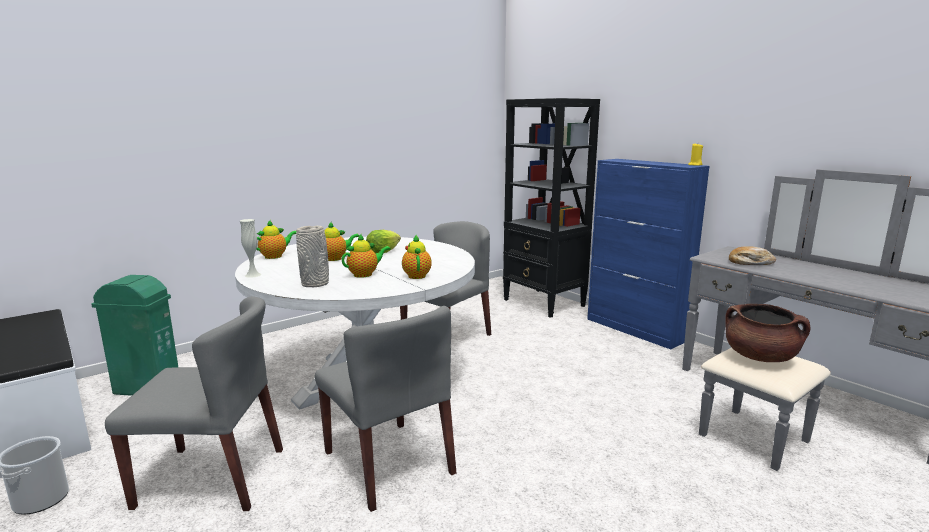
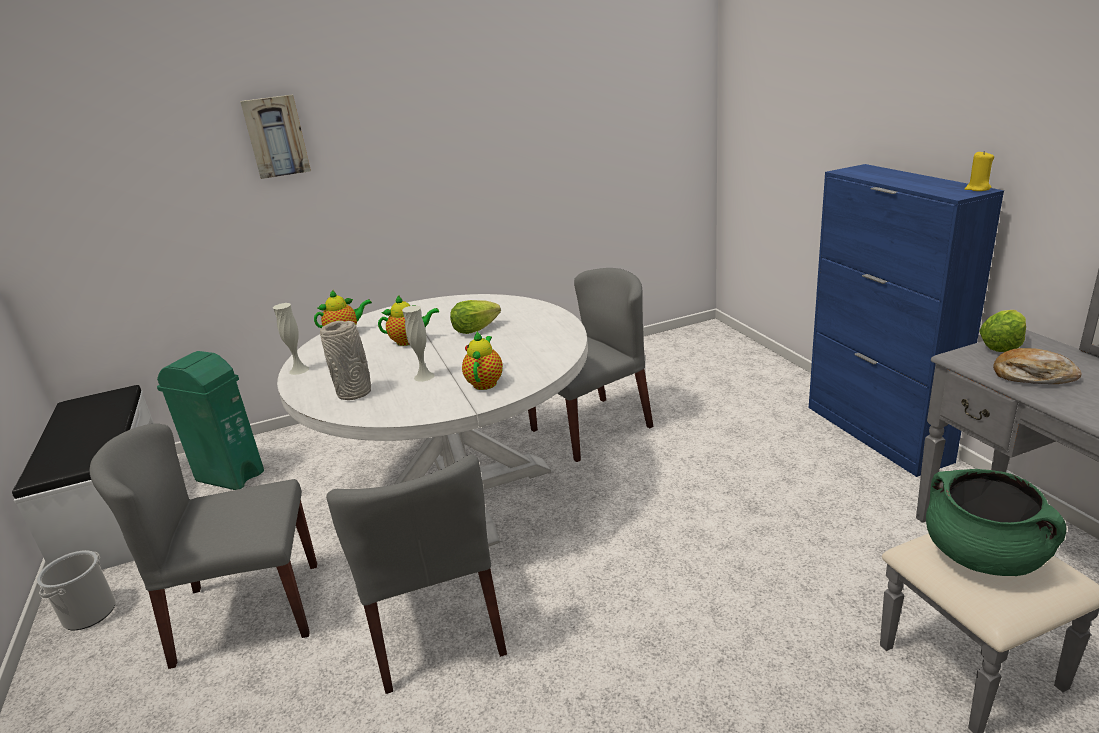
camera: 20 degrees right, 10 degrees up
(209, 111) = (276, 136): none -> picture
(213, 477) = (247, 612): grey chair -> grey chair turned 150 degrees clockwise
(365, 274) = (424, 376): teapot -> white vase
(544, 303) = (756, 373): black bookcase -> none
(723, 252) = (1001, 346): none -> lettuce
(760, 357) = (983, 556): brown cooking pot -> green cooking pot

